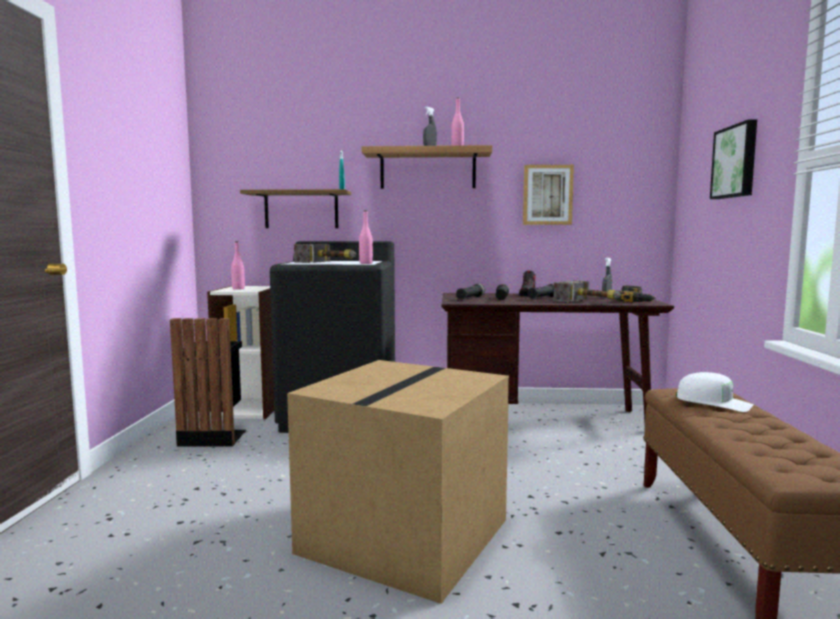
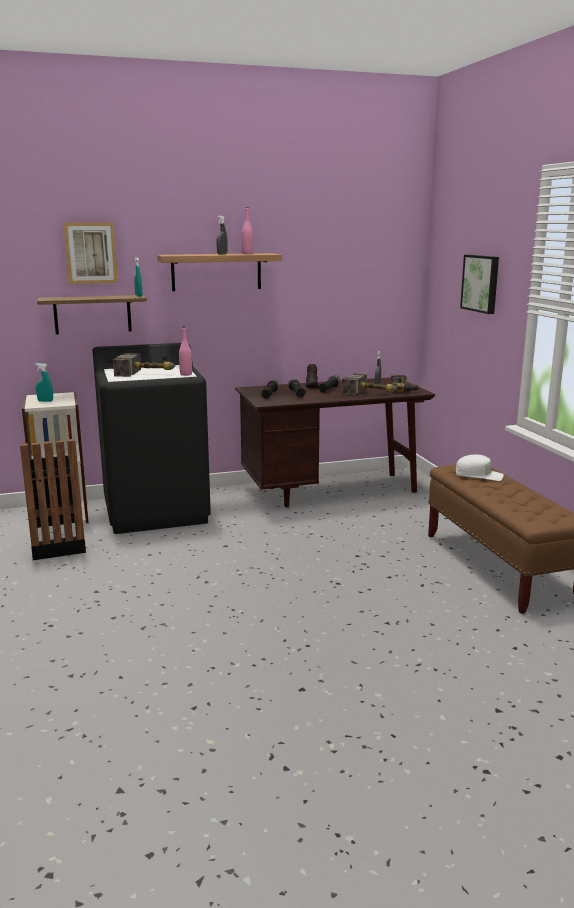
camera: 20 degrees left, 10 degrees up
(238, 289) = (45, 401): pink bottle -> turquoise spray bottle
(404, 534) = (289, 596): cardboard box -> none
(547, 195) = (323, 293): picture -> picture (91, 253)

